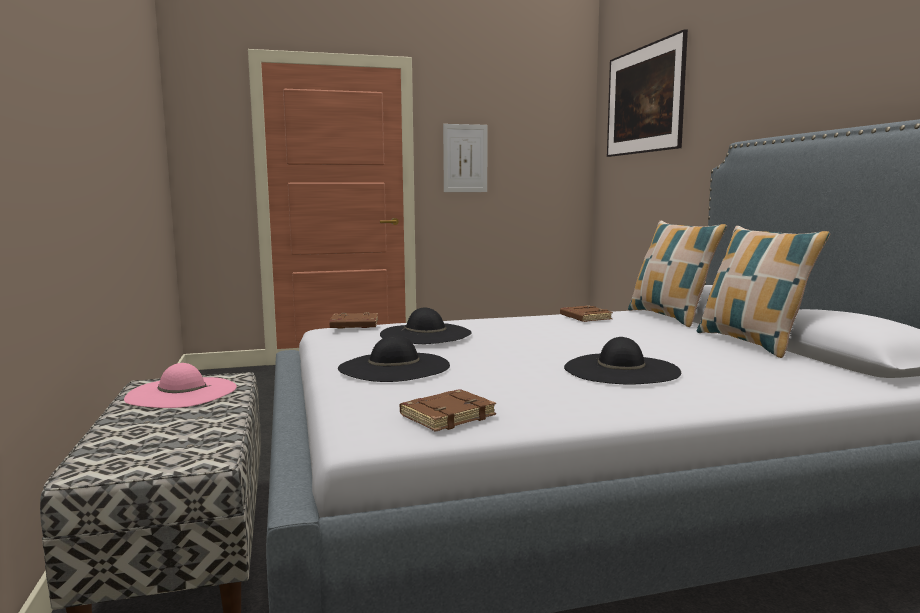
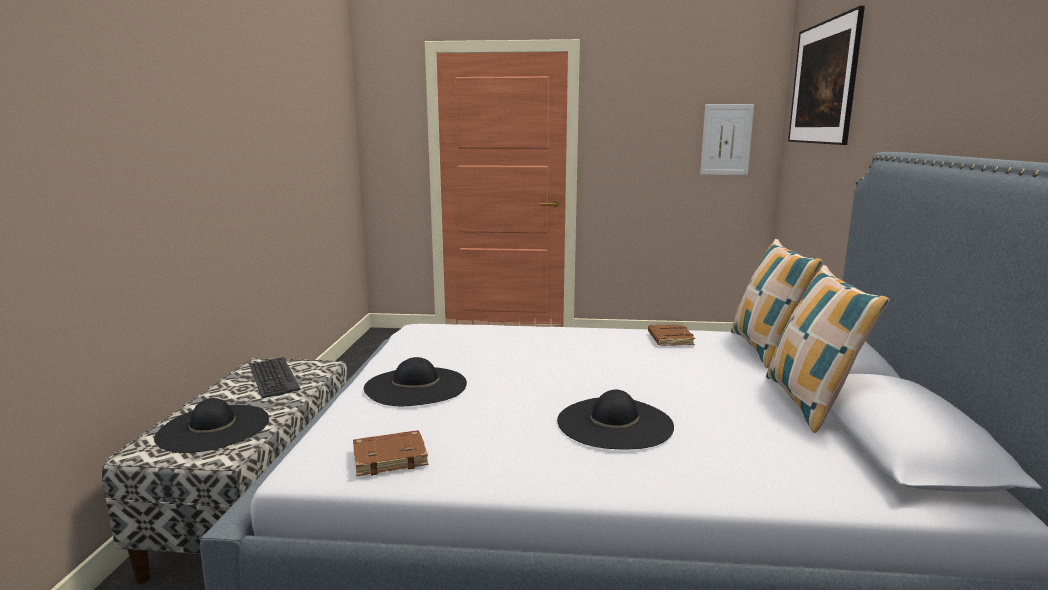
camera: 20 degrees right, 5 degrees up
(182, 392) = (272, 377): pink hat -> keyboard
(353, 325) = (439, 326): brown book -> none
(426, 334) = (485, 346): black hat -> black hat (213, 428)
(465, 158) = (631, 141): picture -> picture (726, 139)

